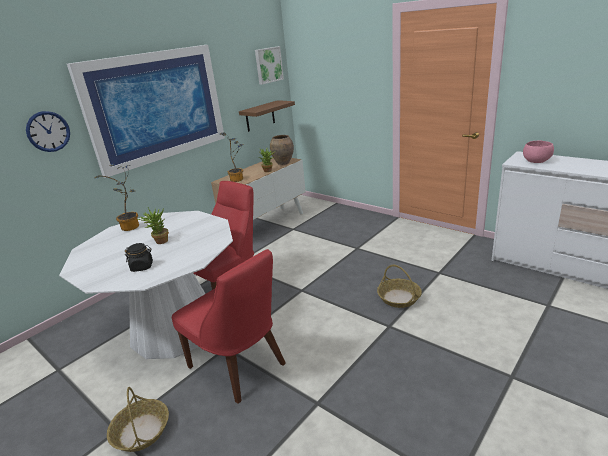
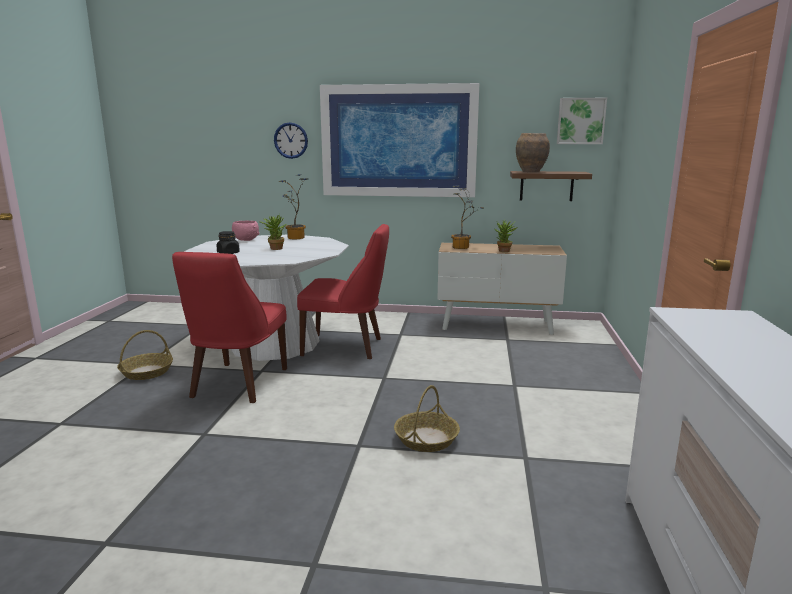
camera: 55 degrees right, 10 degrees down
(283, 163) = (539, 251): brown vase -> brown vase (530, 171)
(536, 161) = (710, 324): pink bowl -> pink bowl (246, 240)

